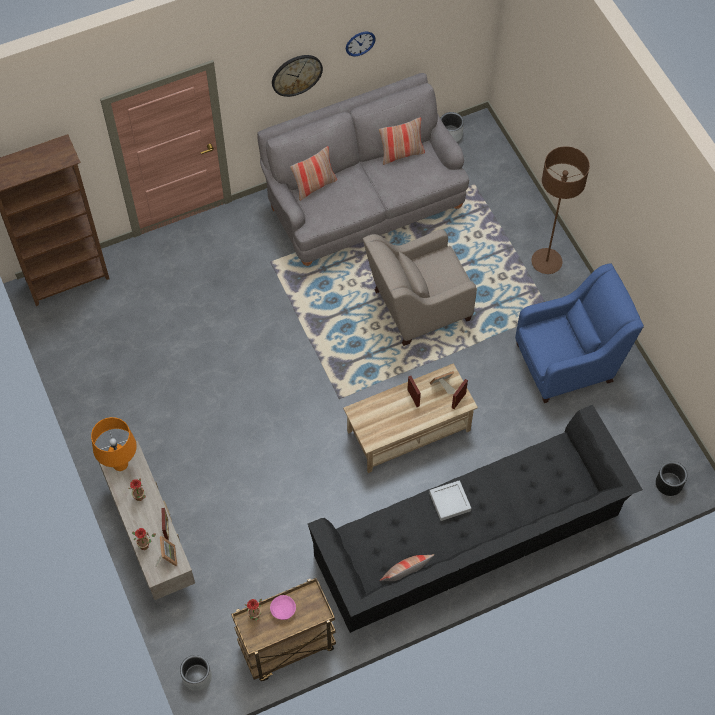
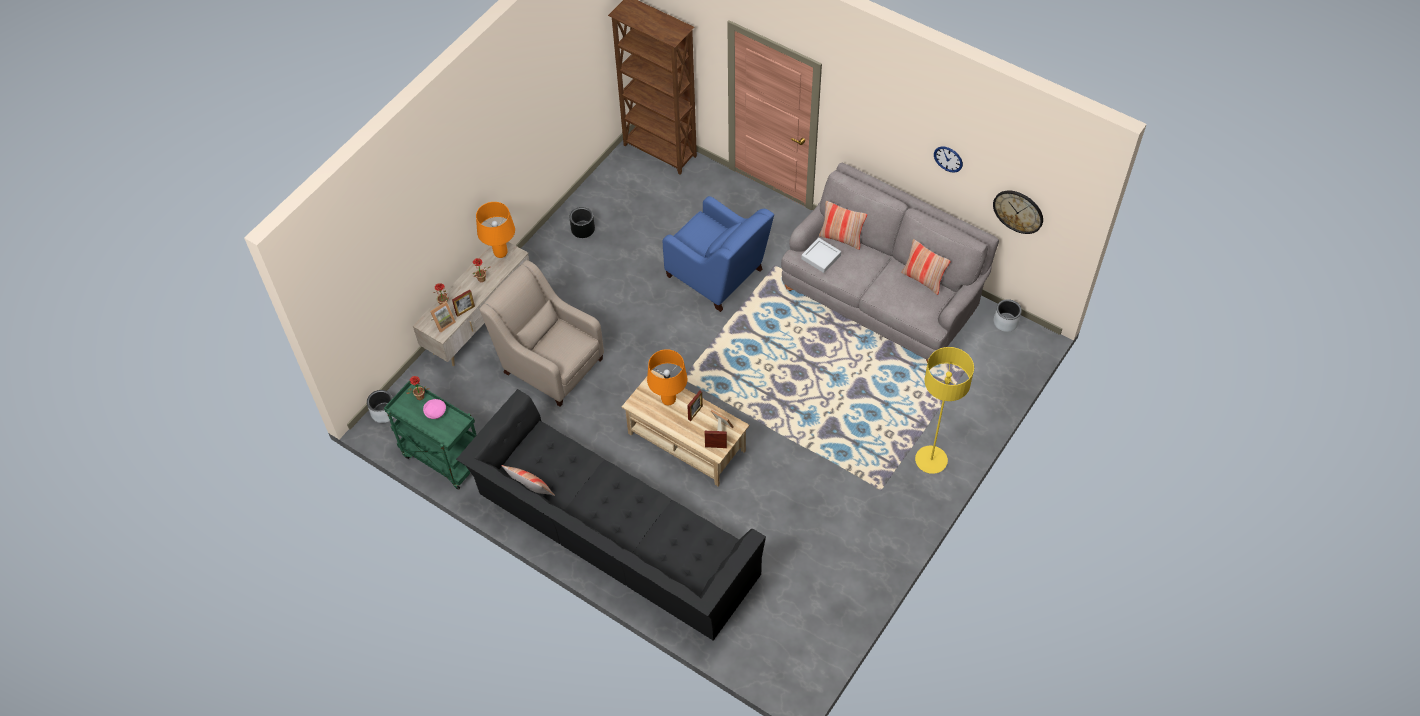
camera: 60 degrees right, 5 degrees down
(287, 647) = (441, 458): brown cart -> green cart
(296, 75) = (887, 139): wall clock -> wall clock (1018, 211)
(385, 411) = (668, 400): none -> orange table lamp
(418, 306) = (810, 388): beige armchair -> beige armchair (550, 363)
(450, 502) = (615, 487): grey tray -> grey tray (821, 257)
(546, 262) = (931, 460): brown floor lamp -> yellow floor lamp
(568, 361) = (840, 527): blue armchair -> blue armchair (717, 275)
(668, 484) = (772, 668): black planter -> black planter (582, 229)

